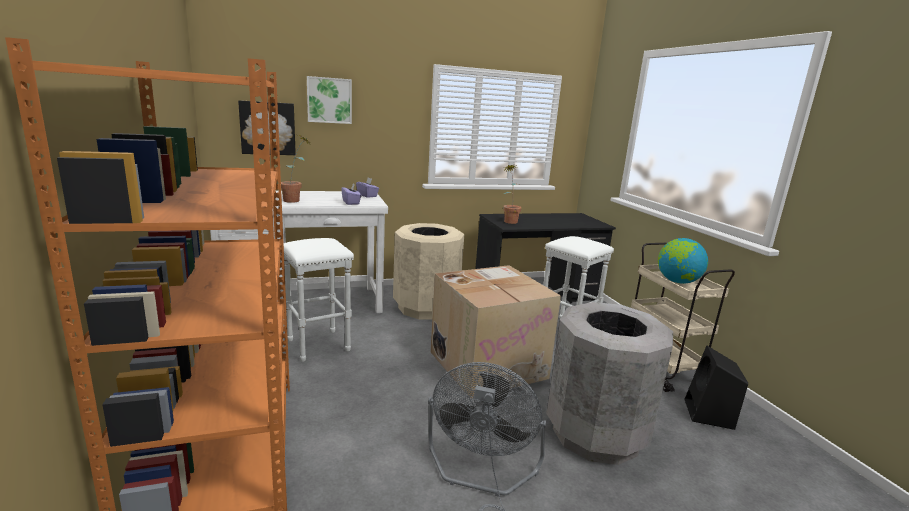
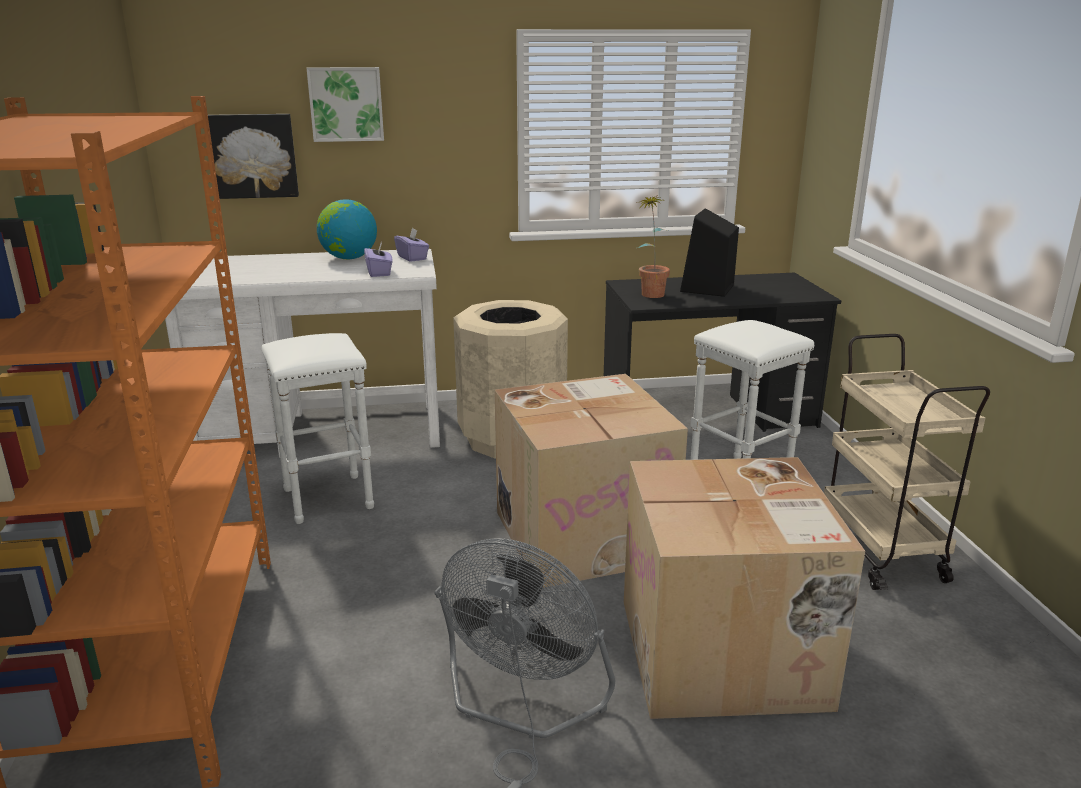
camera: 10 degrees right, 5 degrees up
(296, 200) = (295, 272): potted plant -> none
(596, 434) = (724, 654): grey trash can -> cardboard box
(677, 282) = (903, 404): globe -> globe (349, 258)
(709, 415) = (937, 631): black speaker -> black speaker (707, 289)

